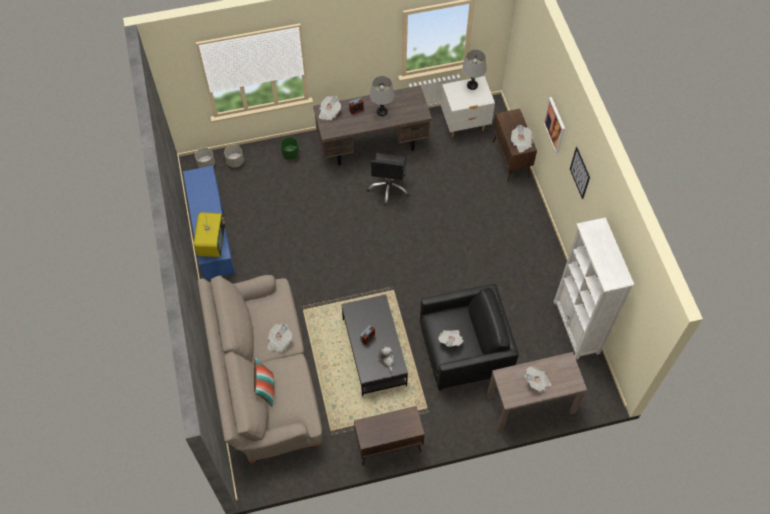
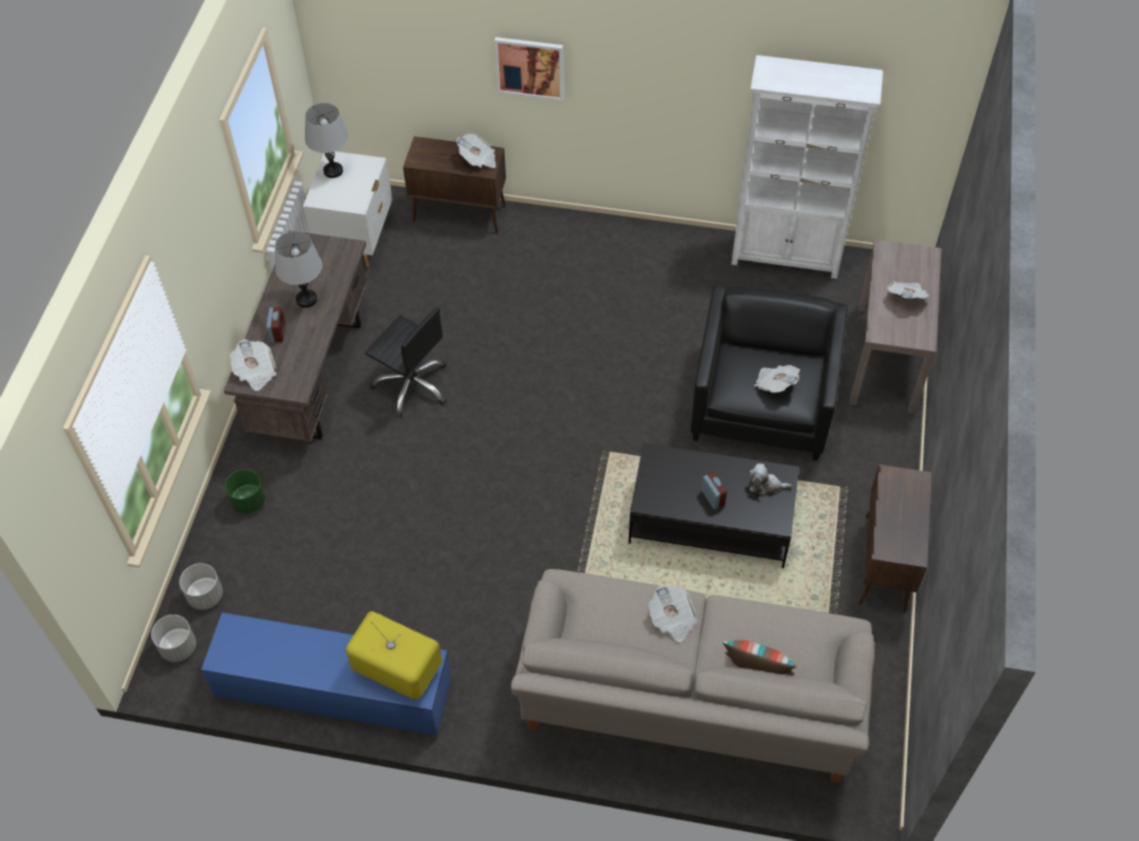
camera: 65 degrees left, 5 degrees down
(580, 173) = (642, 67): picture -> none

